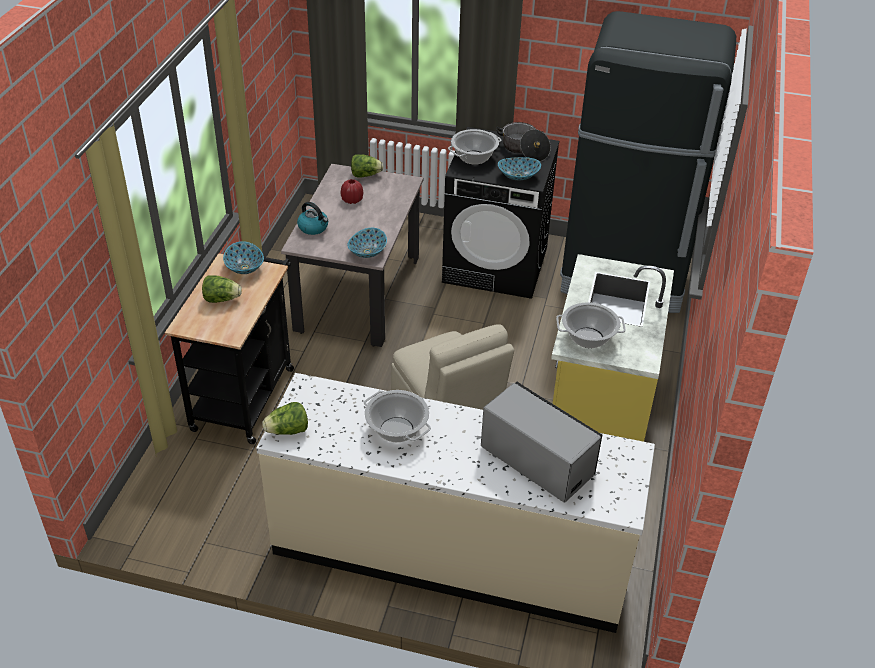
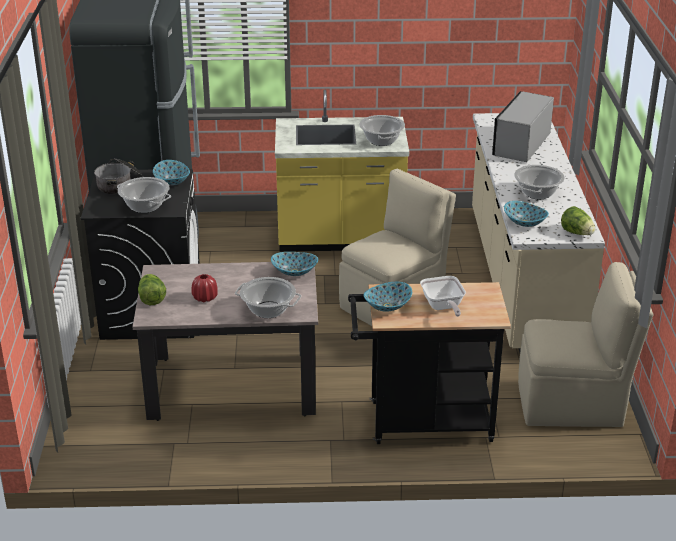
camera: 105 degrees left, 10 degrees down
(207, 510) = (573, 404): none -> beige chair
(221, 299) = (443, 307): lettuce -> frying pan
(313, 228) = (268, 310): kettle -> cooking pot
(333, 395) = (525, 222): none -> bowl

